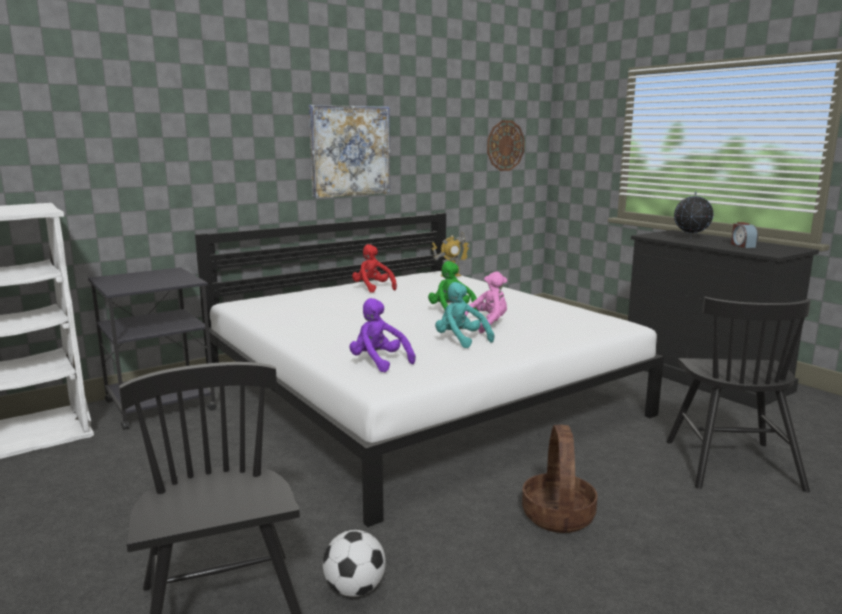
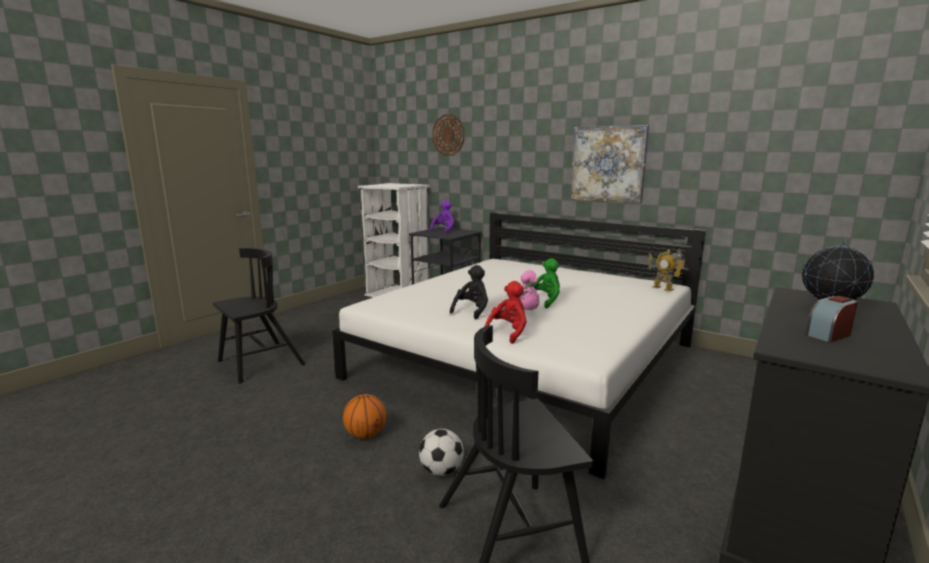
camera: 70 degrees right, 0 degrees up
(355, 589) = (277, 385): football -> football (441, 471)
(373, 288) = (578, 276): red plush toy -> red plush toy (508, 333)
(379, 362) = (406, 299): purple plush toy -> purple plush toy (443, 230)
(460, 340) = (472, 311): turquoise plush toy -> black plush toy
(505, 145) = (819, 164): wall clock -> wall clock (448, 135)
(557, 515) = (366, 435): basket -> basketball

